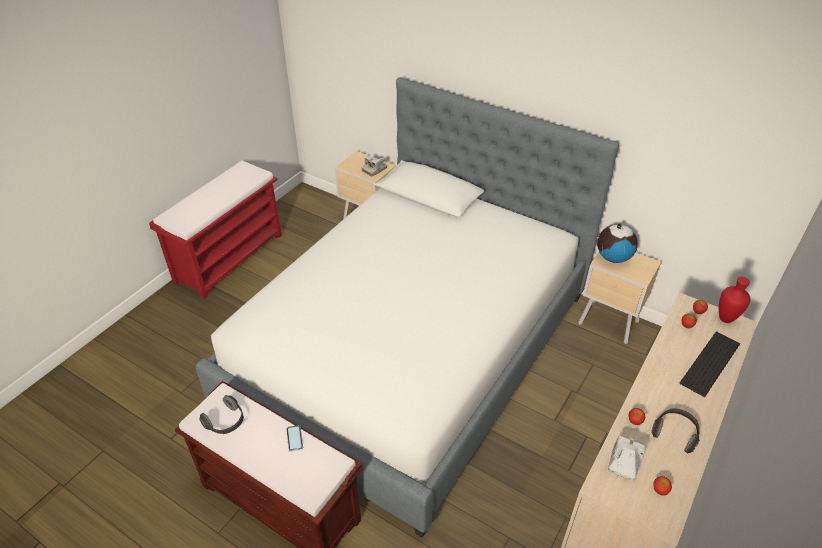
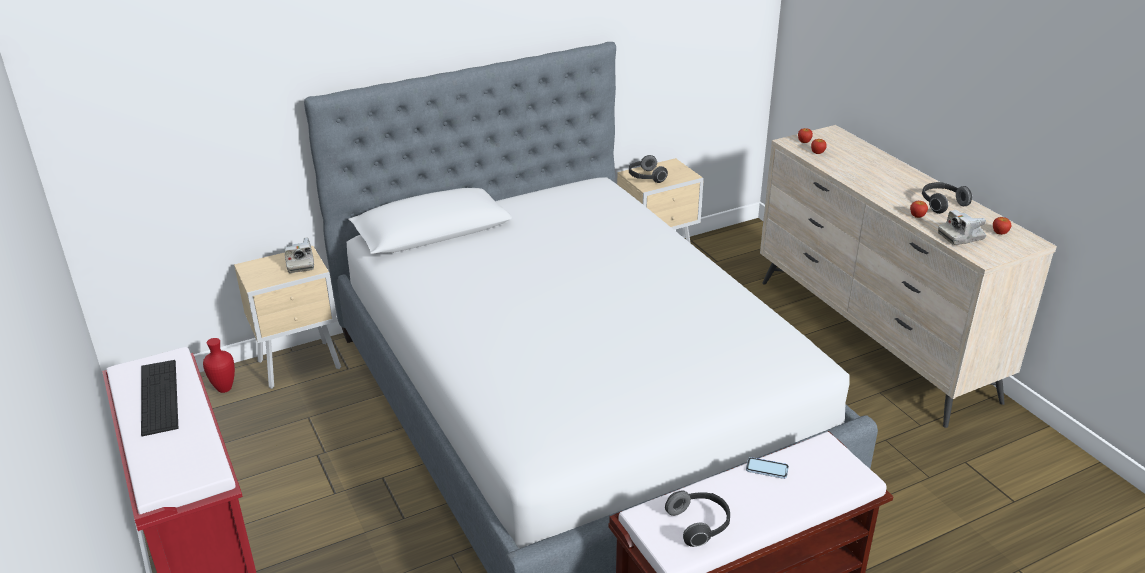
camera: 60 degrees left, 10 degrees down
(613, 257) = (645, 177): globe -> headphones
(625, 461) = (961, 236): camera -> camera turned 75 degrees counterclockwise
(710, 363) = (870, 160): keyboard -> keyboard (159, 396)
(726, 318) = (822, 134): red vase -> red vase (224, 388)

